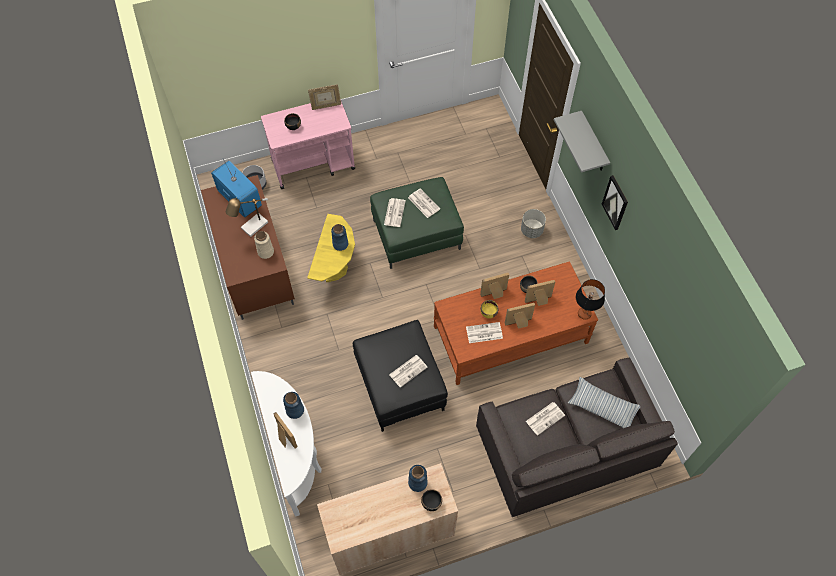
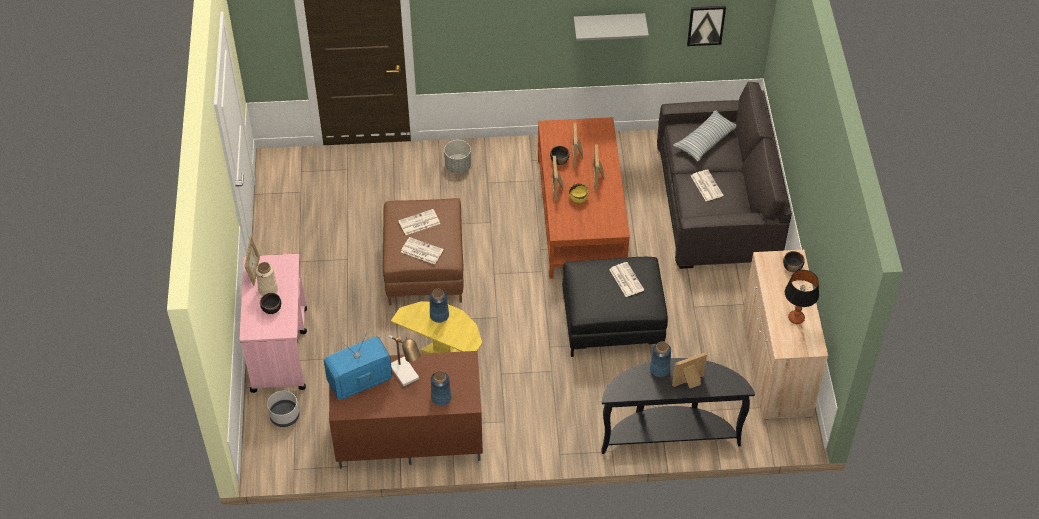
camera: 75 degrees left, 10 degrees down
(266, 252) = (446, 367): beige vase -> beige vase (268, 289)
(295, 454) = (669, 434): white console table -> black console table
(416, 234) = (424, 268): green ottoman -> brown ottoman
(417, 482) = (769, 274): blue vase -> blue vase (441, 398)
(483, 333) = (601, 208): newspaper -> none
(584, 314) = (603, 125): table lamp -> table lamp (796, 318)
(593, 144) = (472, 14): grey shelf -> grey shelf (608, 24)
(615, 202) = (536, 26): picture -> picture (706, 24)

